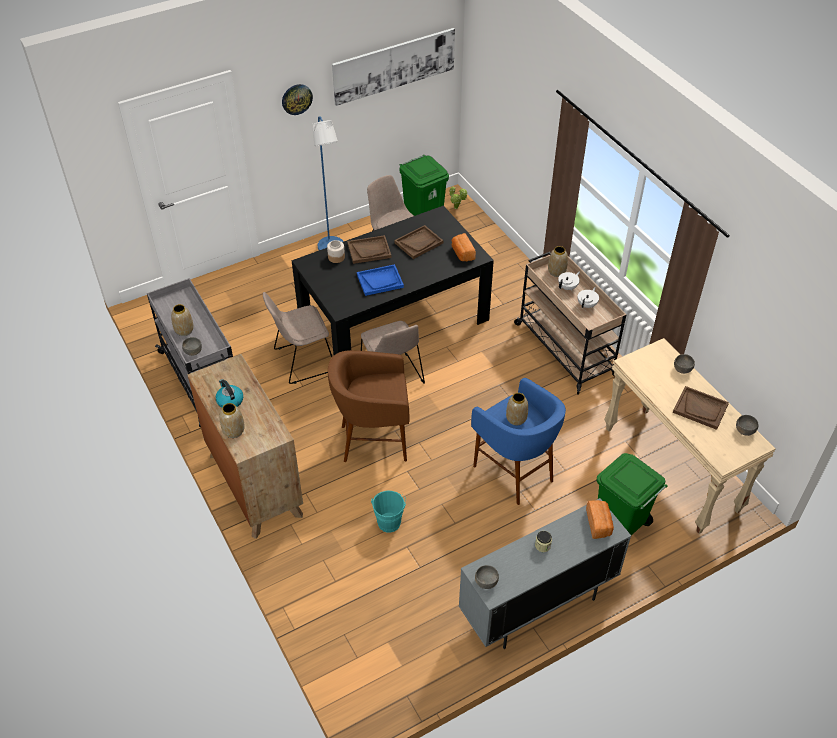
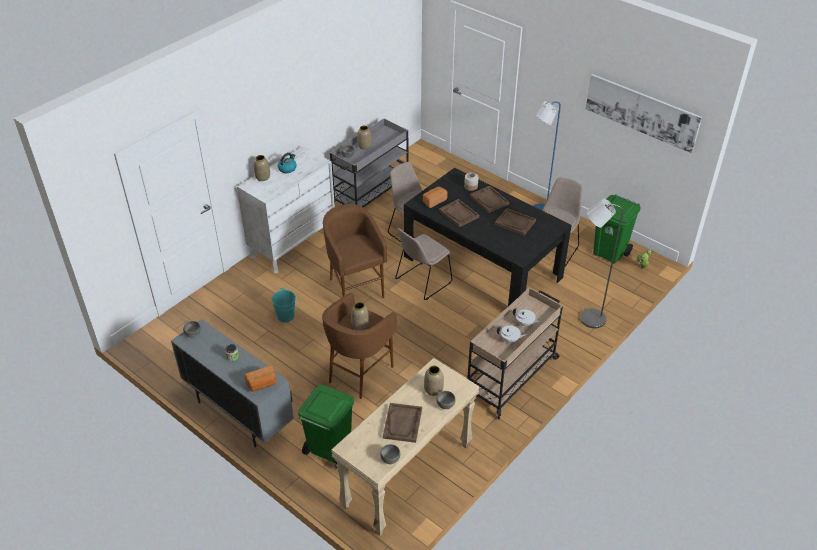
camera: 70 degrees right, 5 degrees down
(255, 485) = (293, 244): brown dresser -> white dresser
(296, 99) = (560, 82): wall clock -> none
(380, 281) = (459, 214): blue tray -> brown tray
(462, 253) = (518, 249): bread -> bread (434, 201)
(508, 269) = (587, 319): none -> grey floor lamp
(514, 472) = (359, 374): blue stool -> brown stool
(556, 271) = (540, 312): vase -> vase (433, 389)

